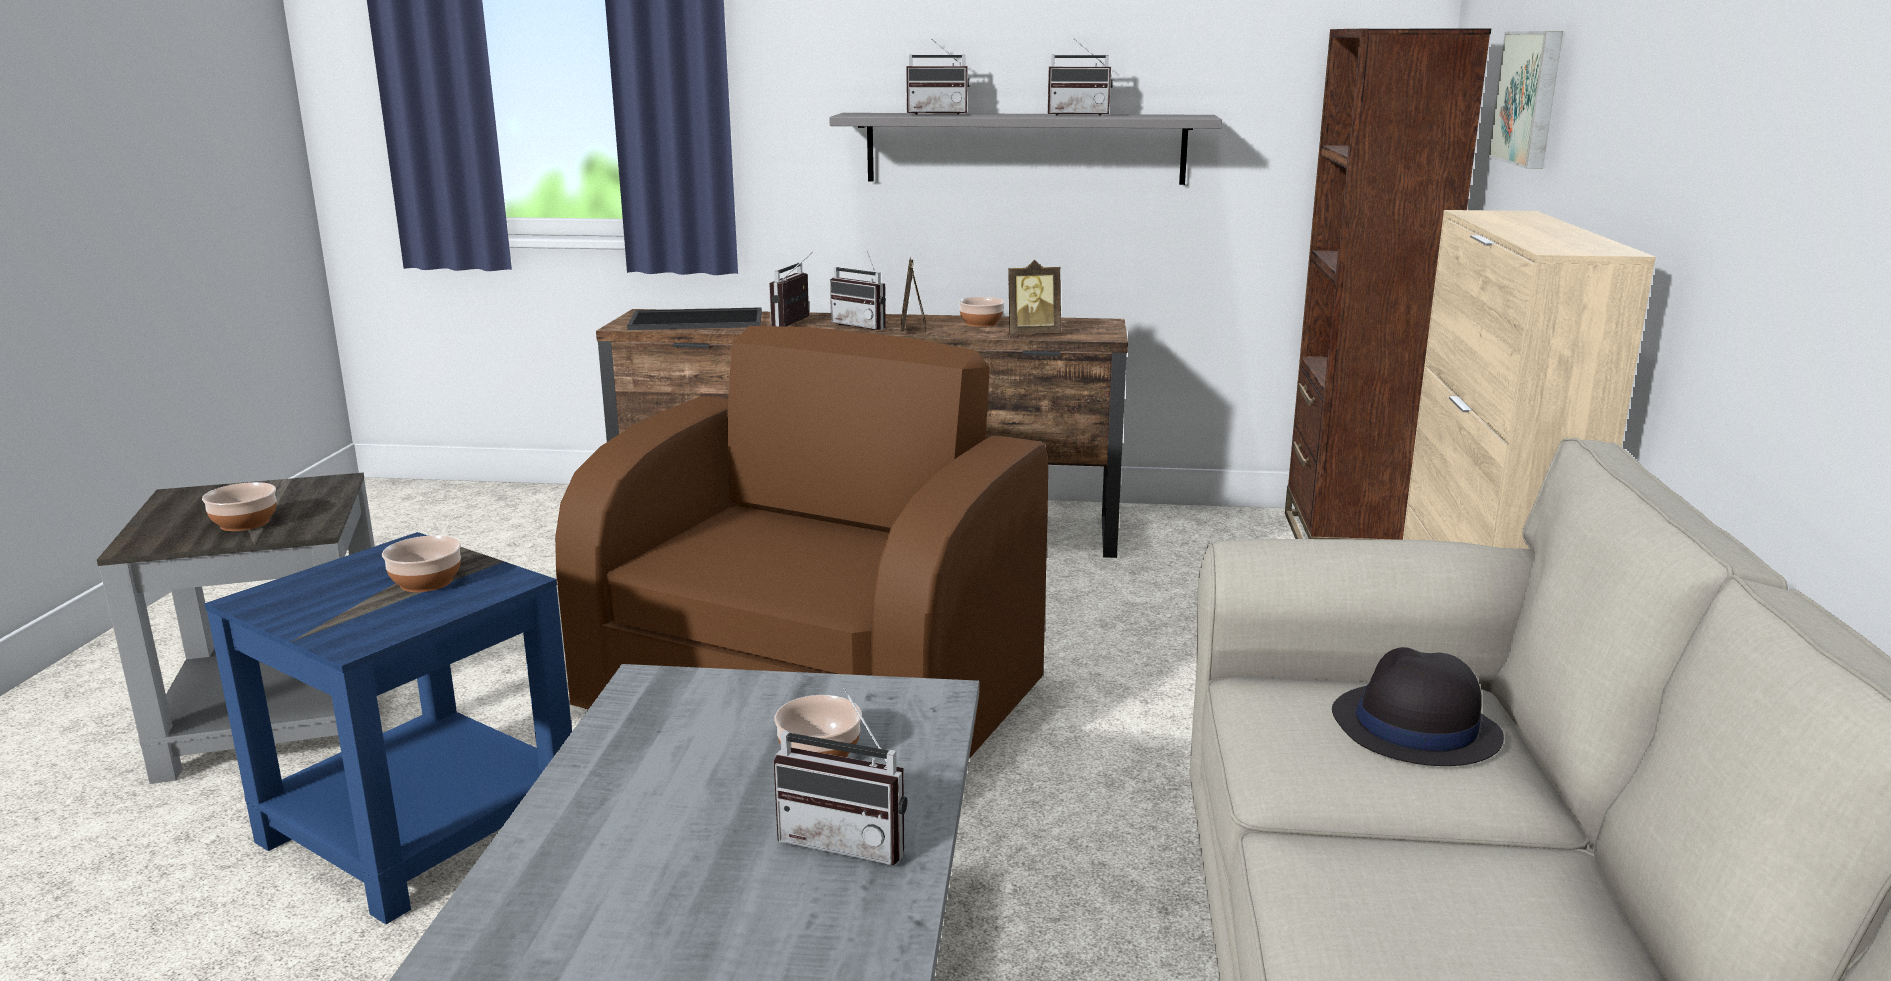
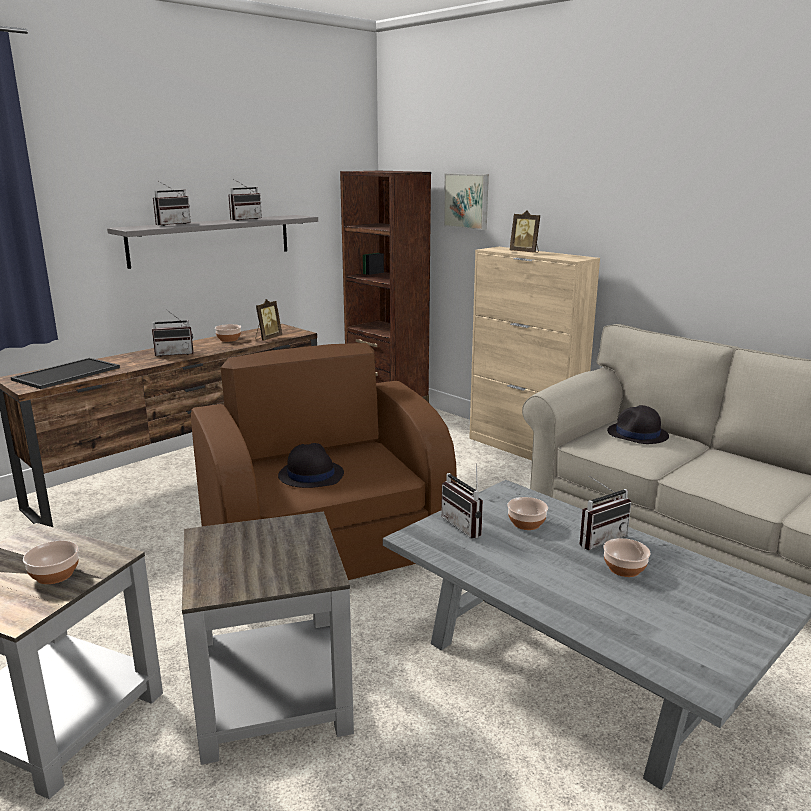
camera: 50 degrees left, 0 degrees up
(421, 823) = (269, 695): blue side table -> grey side table
(426, 581) = (269, 541): bowl -> bowl (624, 568)
(763, 551) = (310, 475): none -> black hat
(797, 324) = (135, 361): radio -> radio (466, 526)
(913, 329) = (206, 349): picture frame -> picture frame (525, 252)

